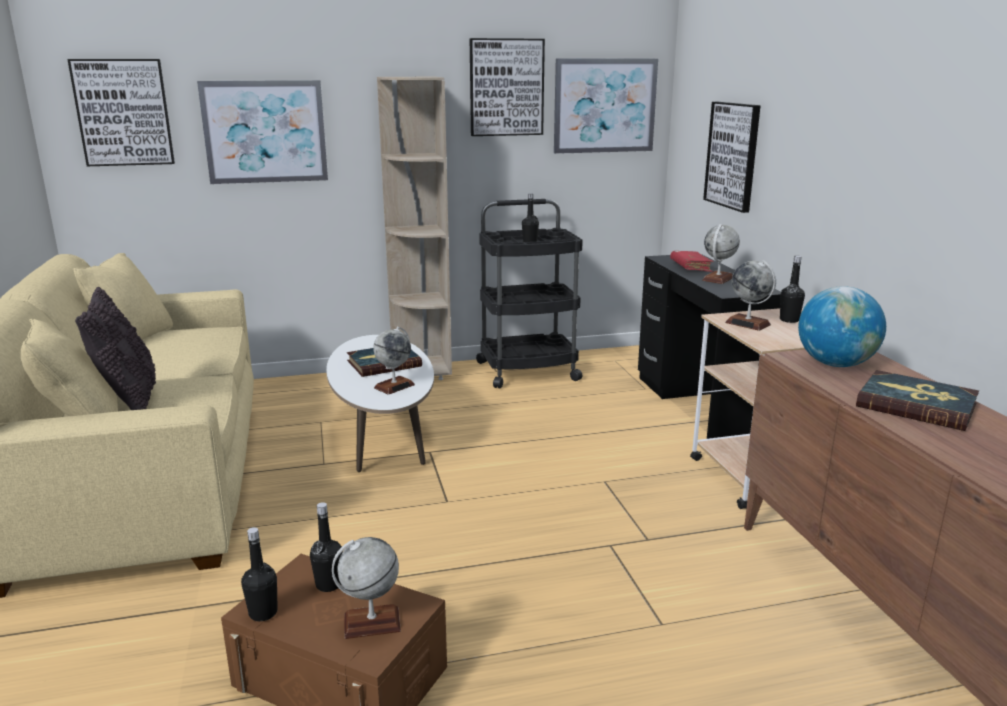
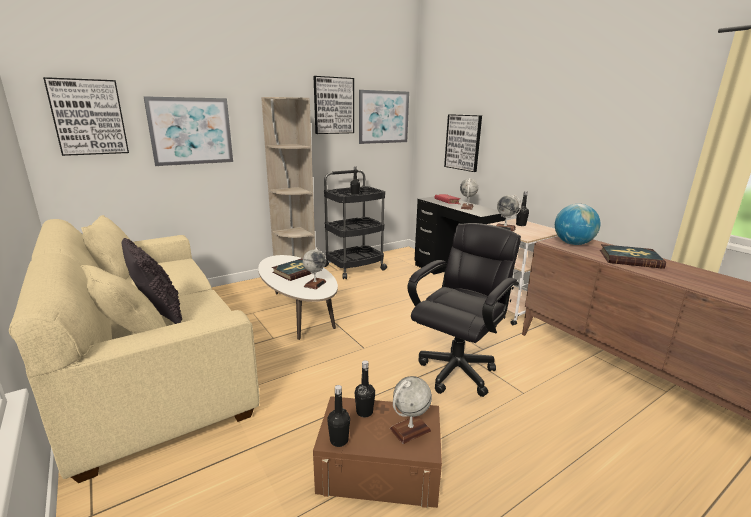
camera: 20 degrees left, 0 degrees up
(574, 564) = (458, 370): none -> black office chair

